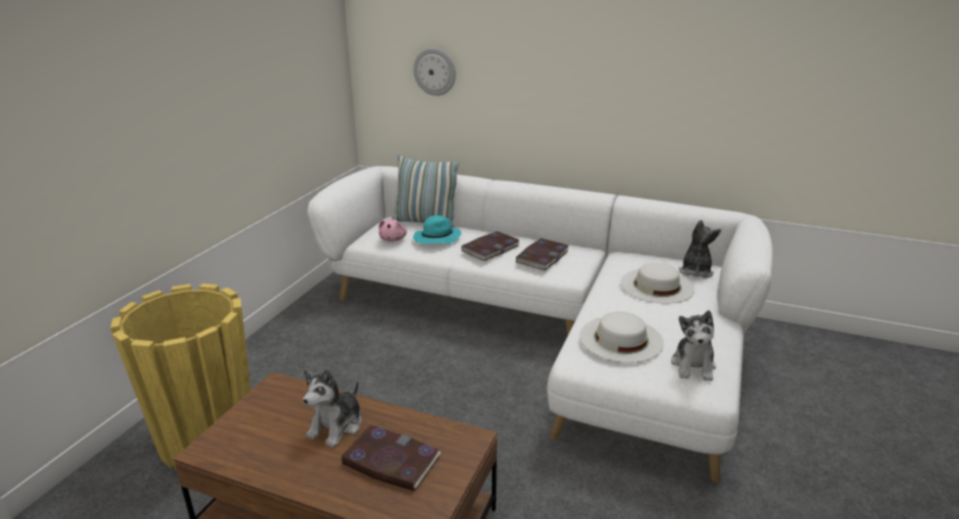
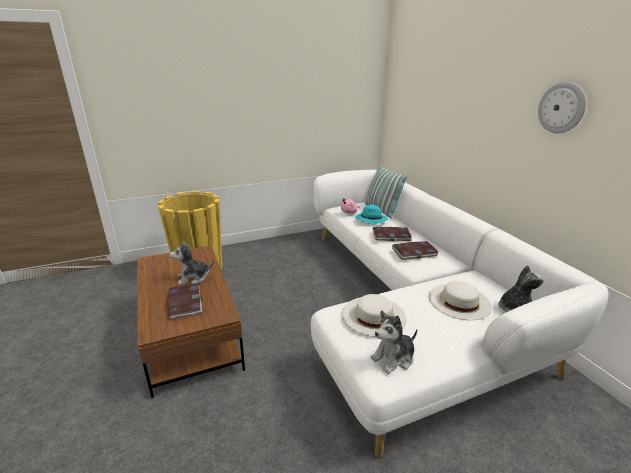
camera: 45 degrees right, 0 degrees up
(435, 71) = (416, 114): wall clock -> wall clock (561, 108)

